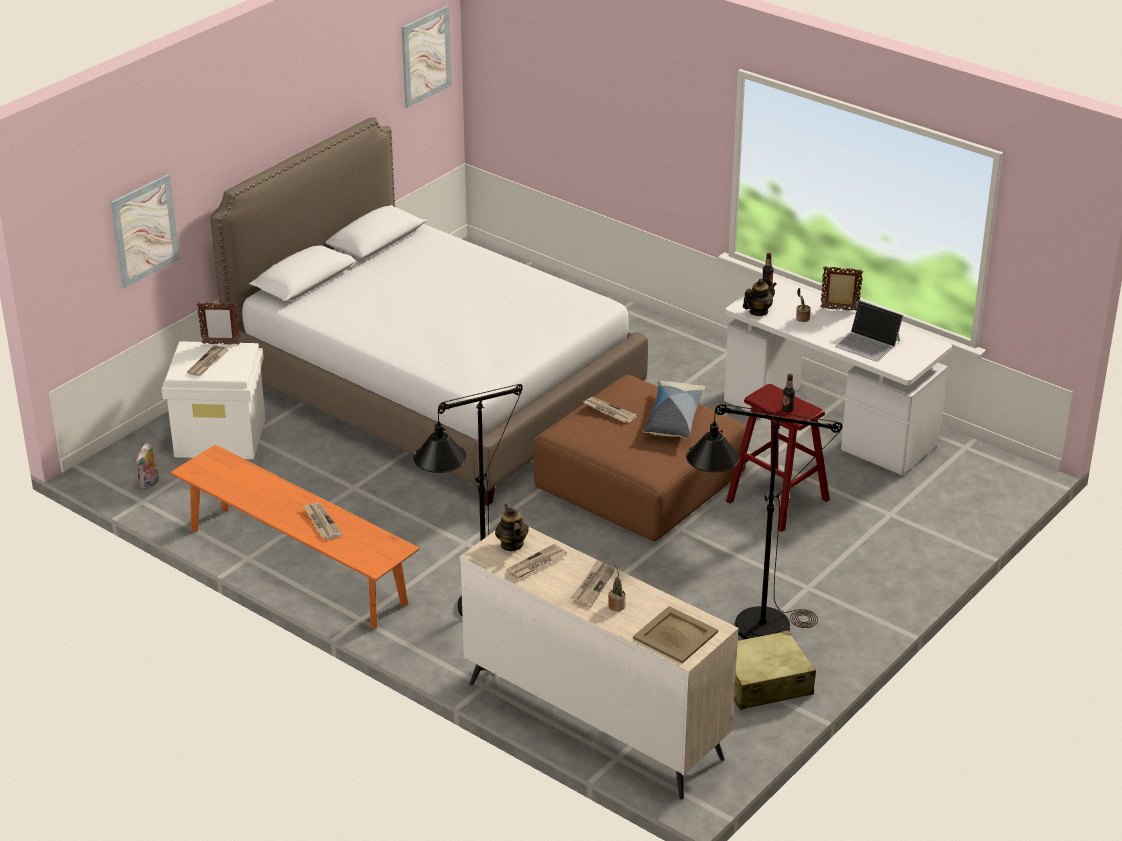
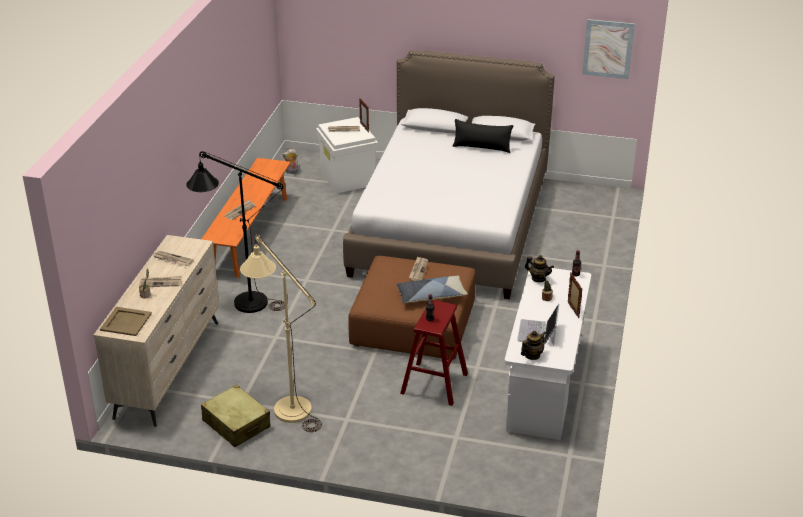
camera: 65 degrees right, 0 degrees up
(144, 230) = (356, 45): picture -> none
(401, 263) = (482, 147): none -> black pillow
(511, 544) = (186, 247): teapot -> teapot (532, 355)
(747, 630) = (286, 404): black floor lamp -> beige floor lamp

